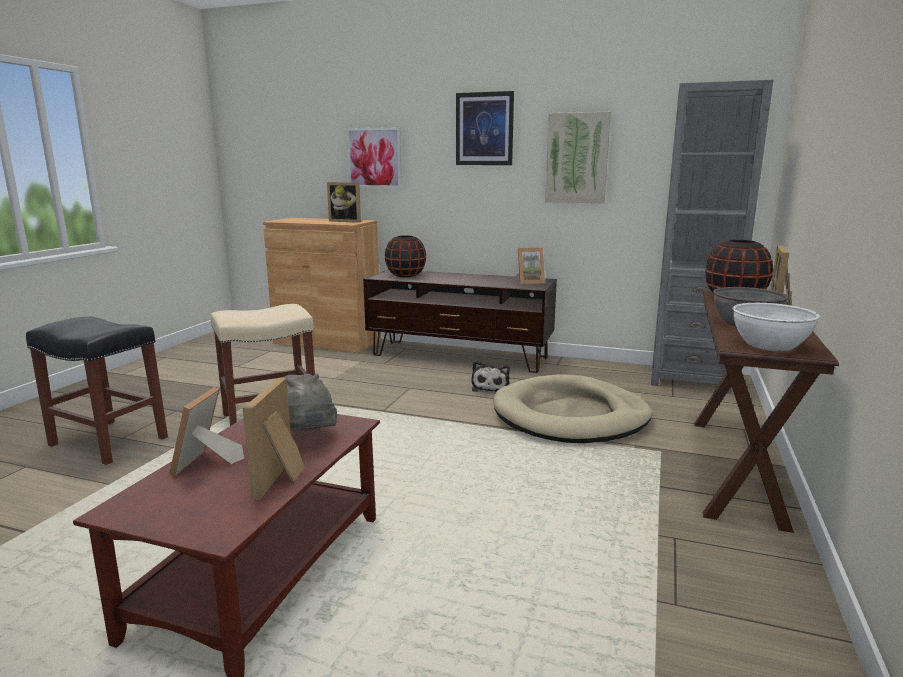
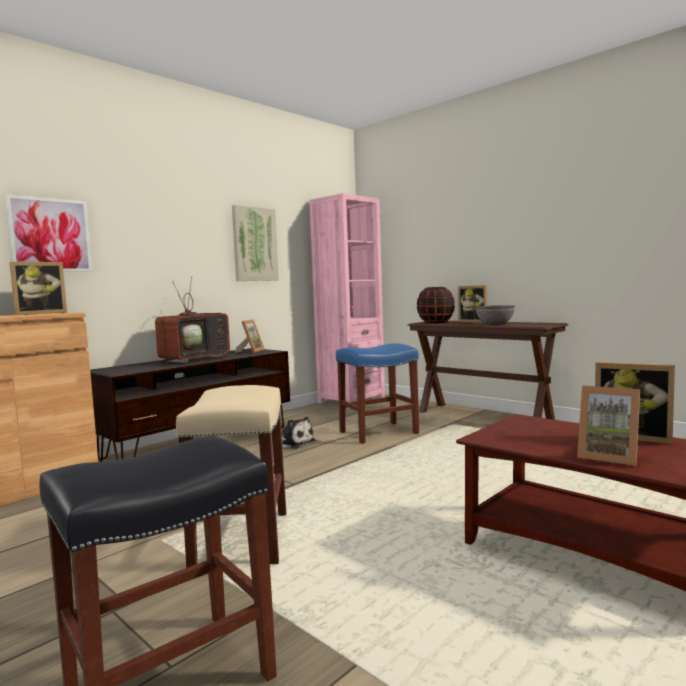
camera: 65 degrees left, 10 degrees down
(306, 438) = (552, 430): grey hat -> none
(405, 275) = (136, 368): black vase -> none
(465, 278) = (195, 358): none -> television
(484, 129) = (178, 213): picture -> none
(570, 416) = (379, 432): beige dog bed -> blue stool
(689, 379) = (351, 400): grey bookcase -> pink bookcase
(769, 345) = (539, 324): white bowl -> none

